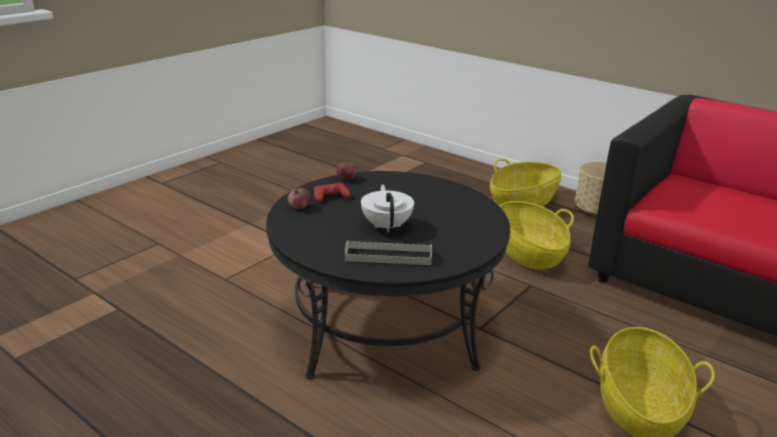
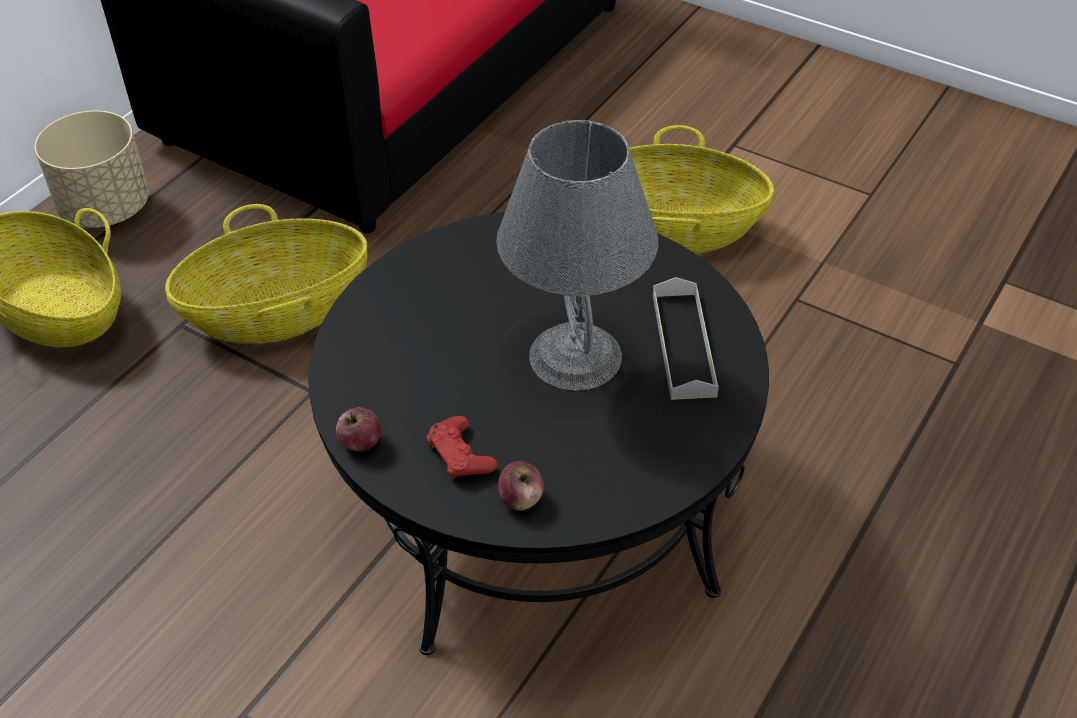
camera: 95 degrees left, 20 degrees up
(387, 226) = (574, 356): white teapot -> grey table lamp

